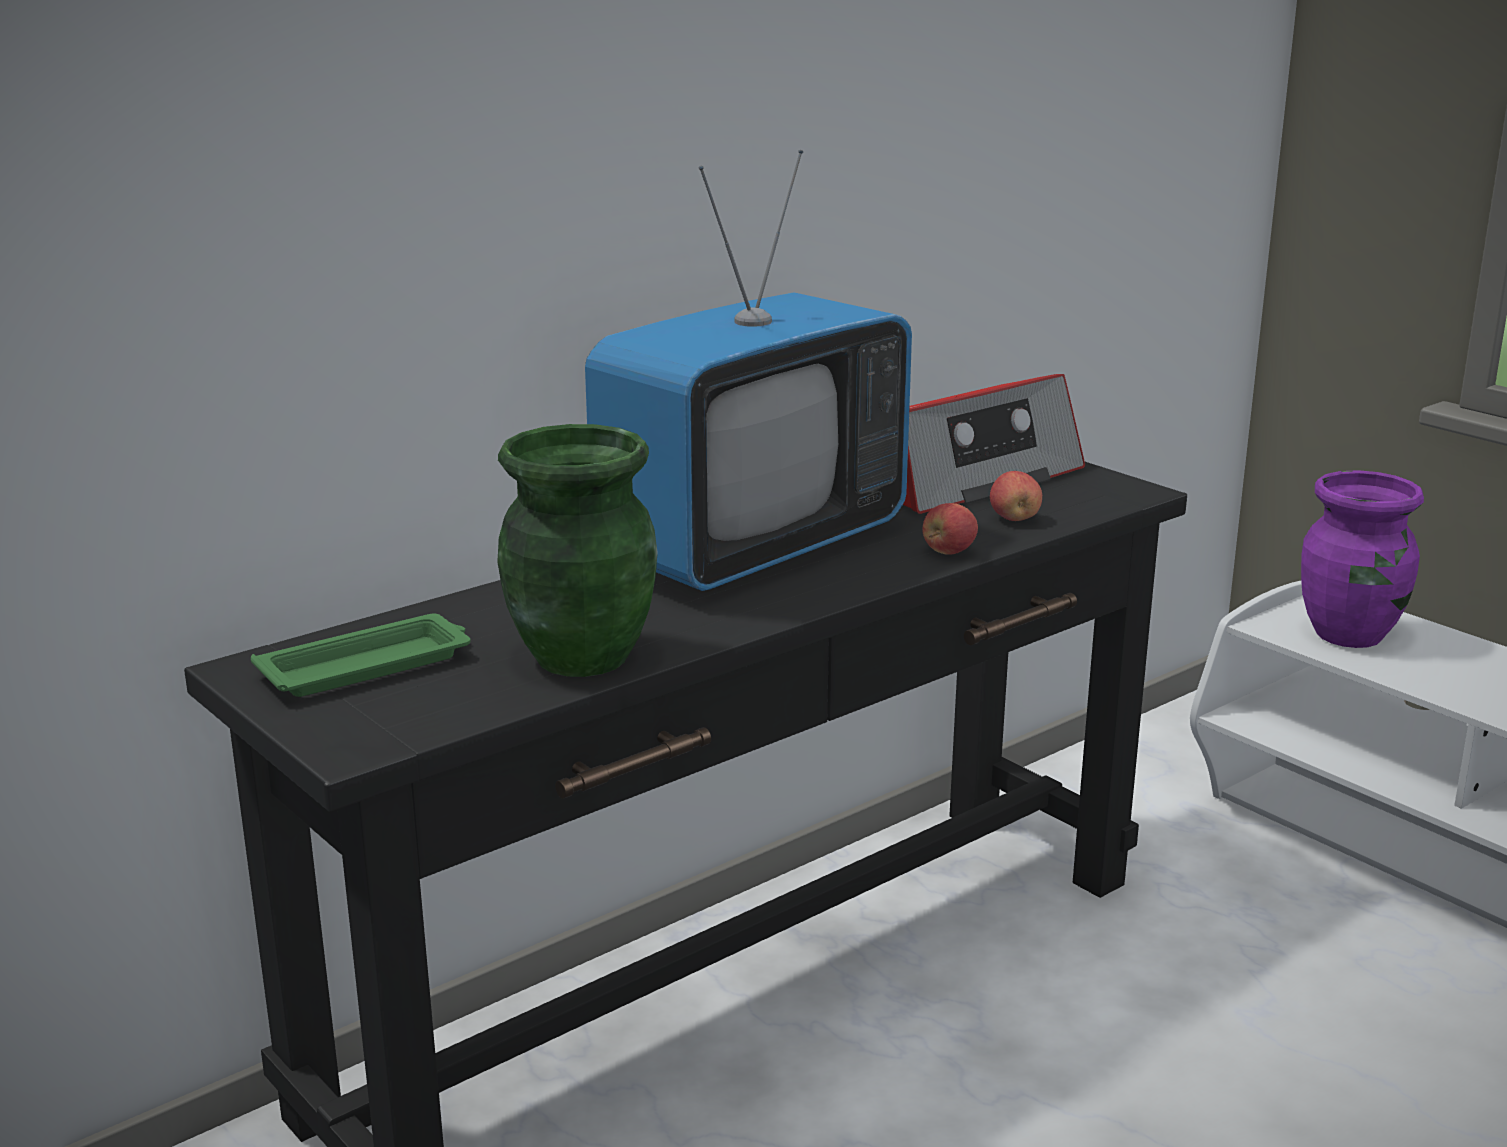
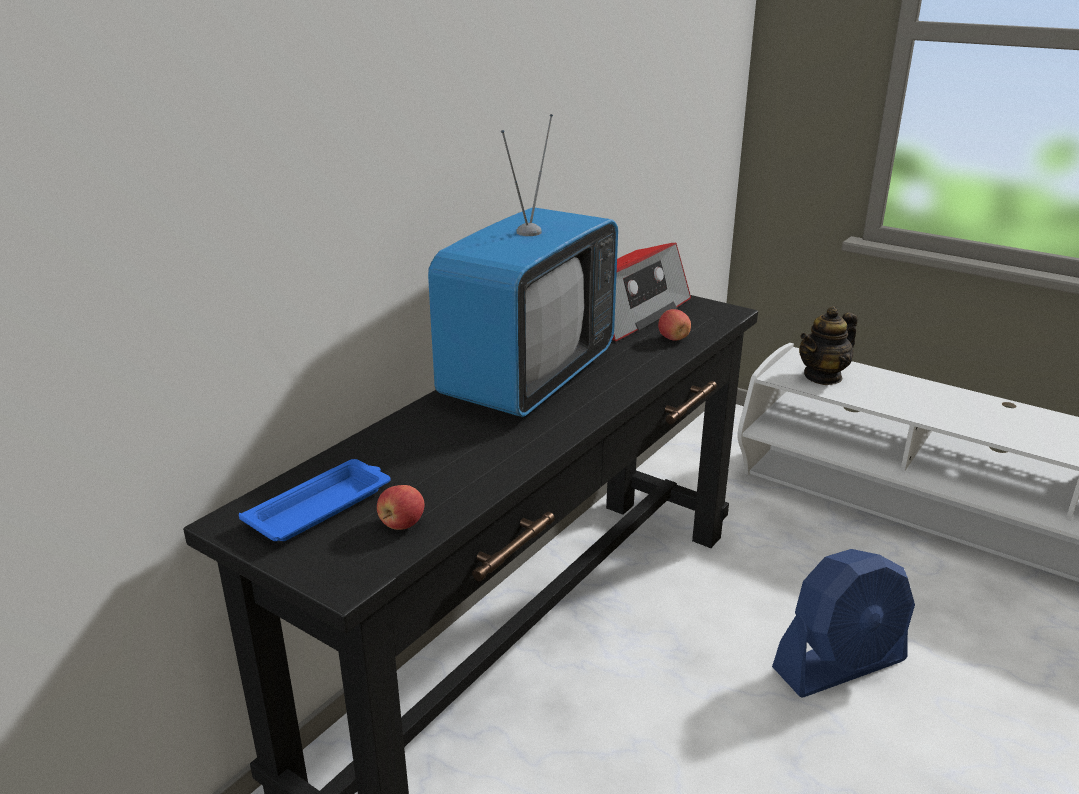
camera: 15 degrees left, 5 degrees up
(368, 666) = (321, 507): green tray -> blue tray
(582, 657) = (467, 478): green vase -> none
(948, 552) = (650, 367): apple -> apple (401, 524)
(1242, 1097) = (840, 664): none -> blue fan
(1350, 635) = (823, 376): purple vase -> teapot

